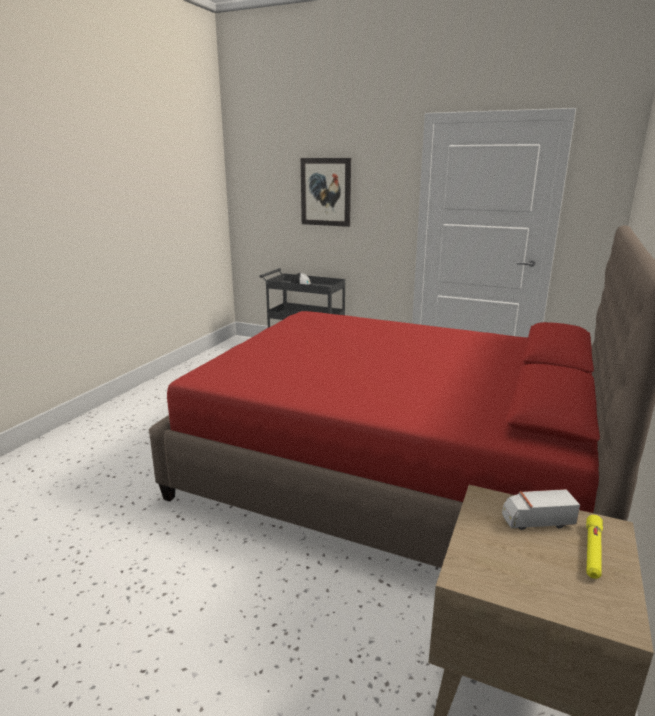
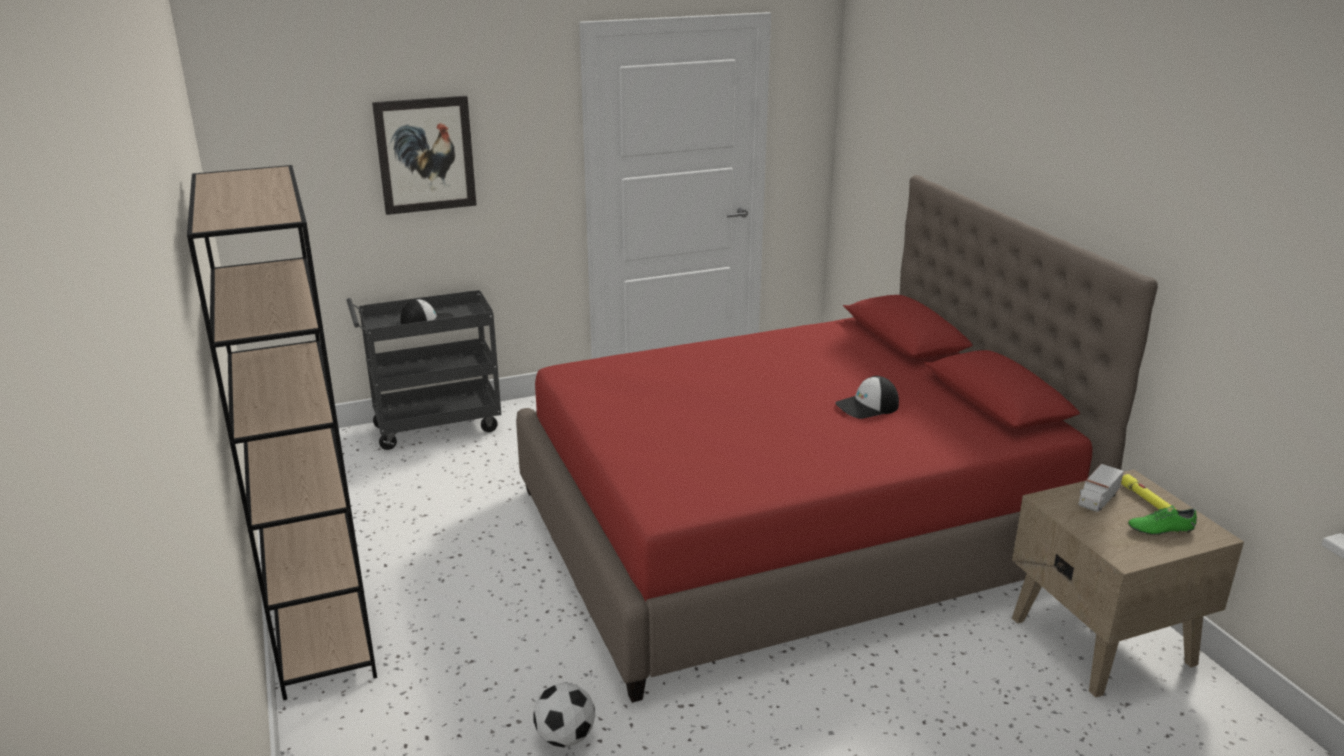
camera: 45 degrees left, 5 degrees up
(113, 495) = (565, 737): none -> football
(130, 403) = (321, 628): none -> beige bookcase
(433, 378) = (867, 406): none -> cap
(556, 579) = (1160, 530): none -> green shoe

